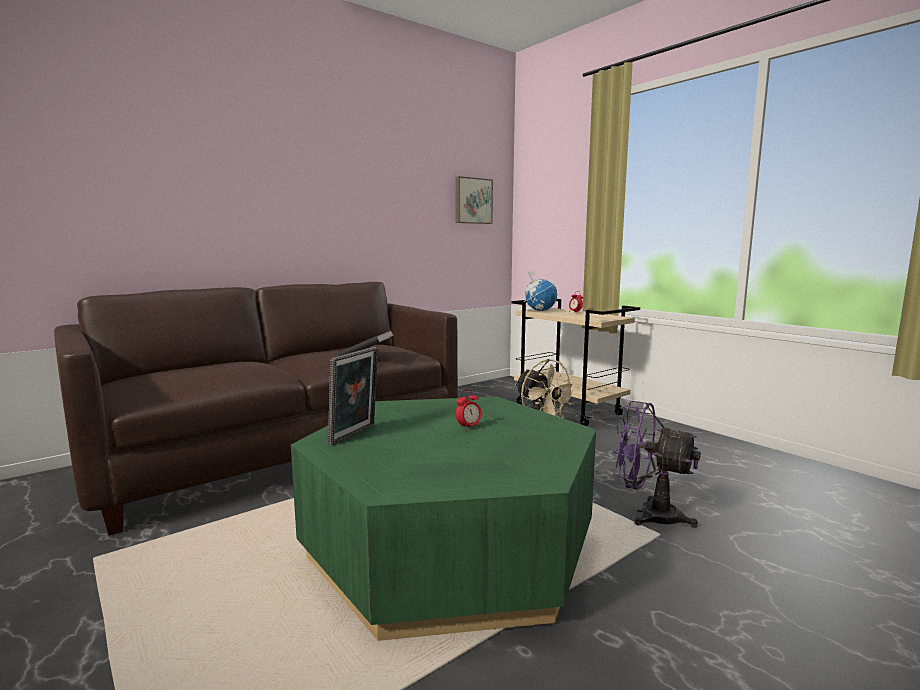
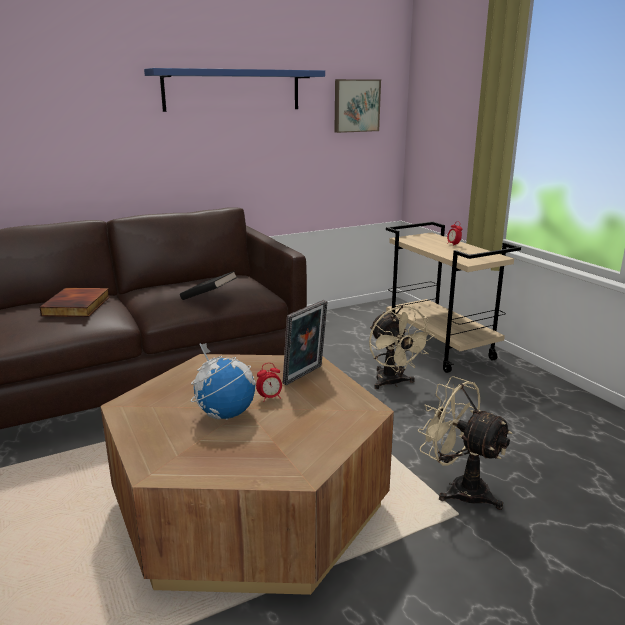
camera: 10 degrees right, 10 degrees up
(233, 366) = (78, 306): none -> book
(355, 435) = (161, 399): picture frame -> picture frame (305, 375)
(369, 178) = (232, 90): none -> blue shelf
(450, 546) = (250, 503): green coffee table -> brown coffee table
(539, 310) = (416, 240): globe -> globe (225, 414)
(648, 514) = (459, 489): purple fan -> beige fan

